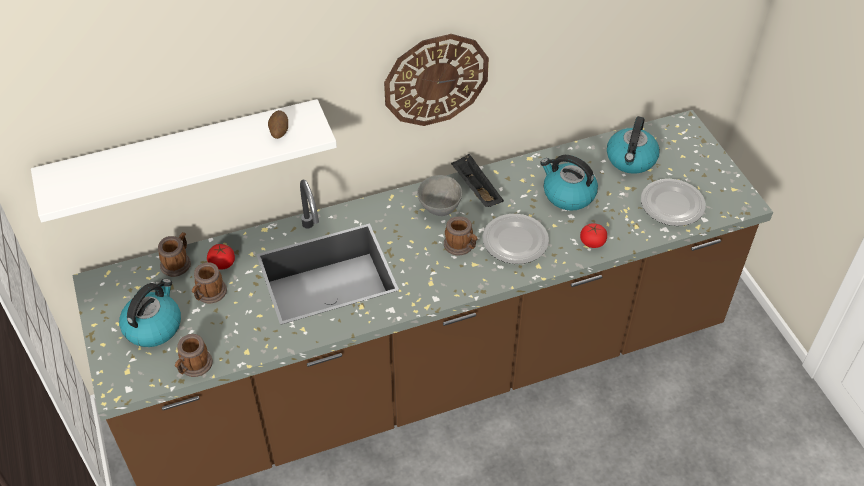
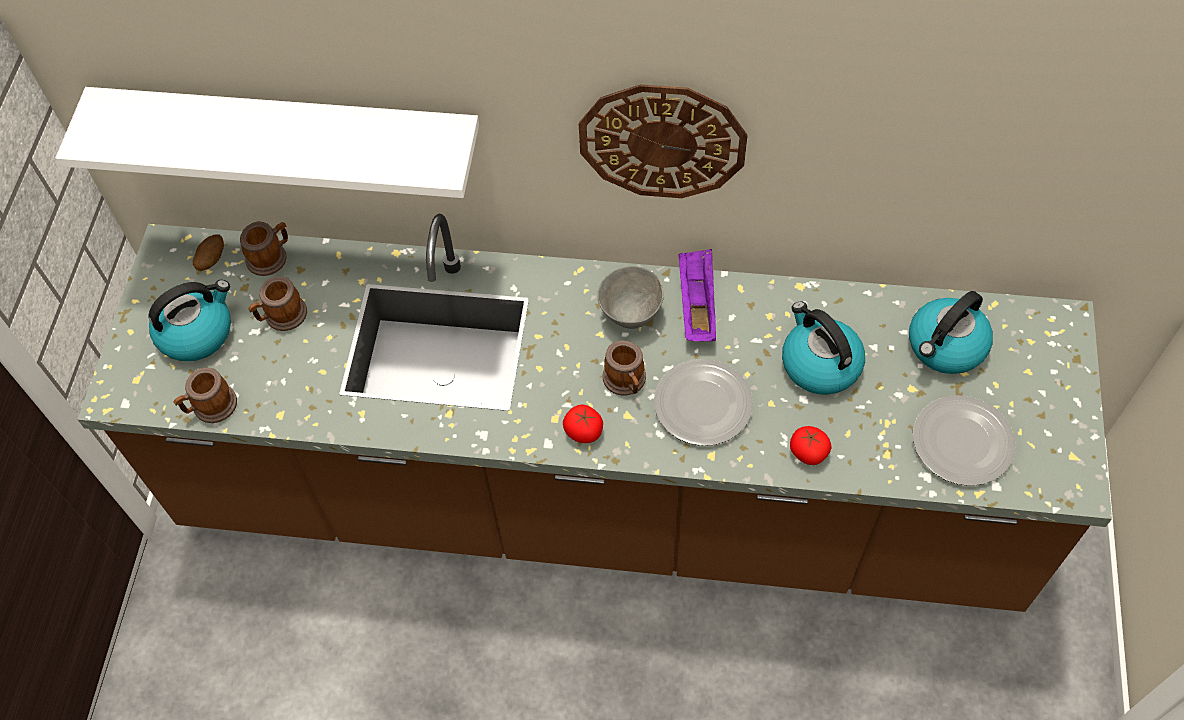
camera: 30 degrees right, 10 degrees up
(222, 263) = (320, 280): tomato -> tomato (584, 431)
(279, 132) = (398, 148): potato -> potato (211, 260)
(475, 189) = (696, 304): black tray -> purple tray

